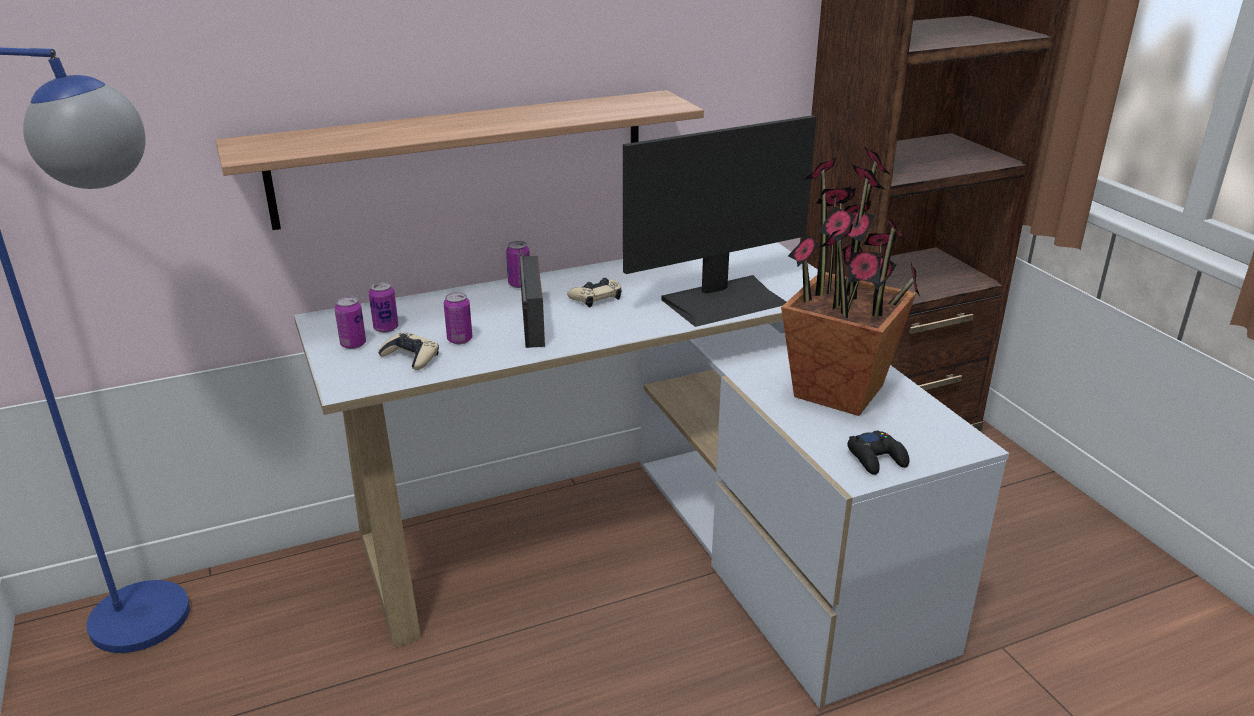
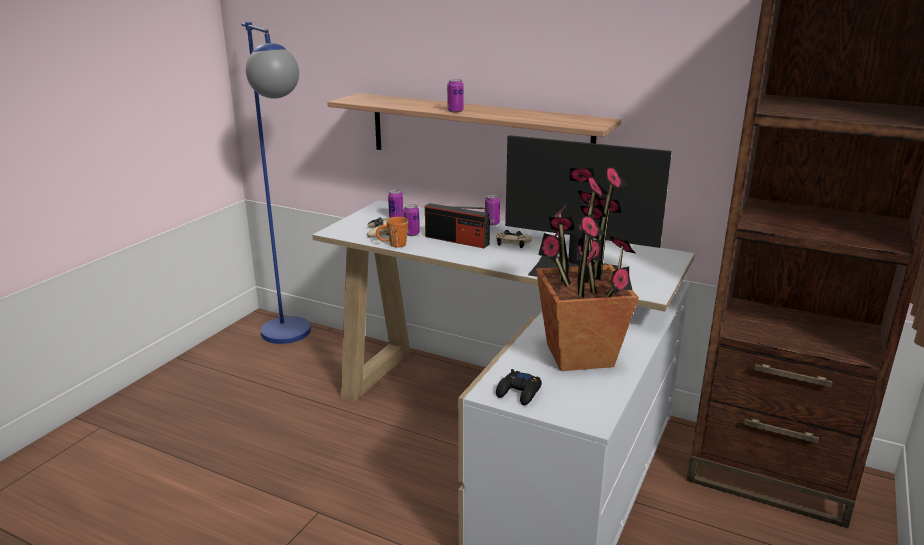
camera: 50 degrees right, 5 degrees down
(353, 344) = (371, 218): can -> can (455, 111)
(472, 365) = (392, 245): none -> orange mug
(533, 323) = (457, 240): radio -> radio turned 75 degrees clockwise

